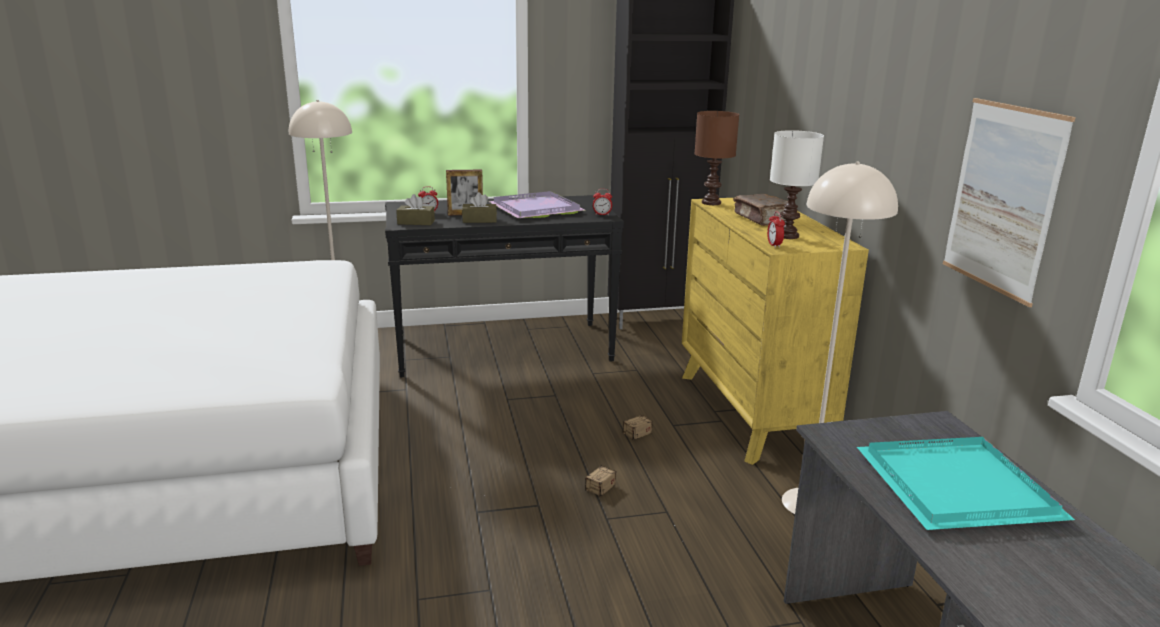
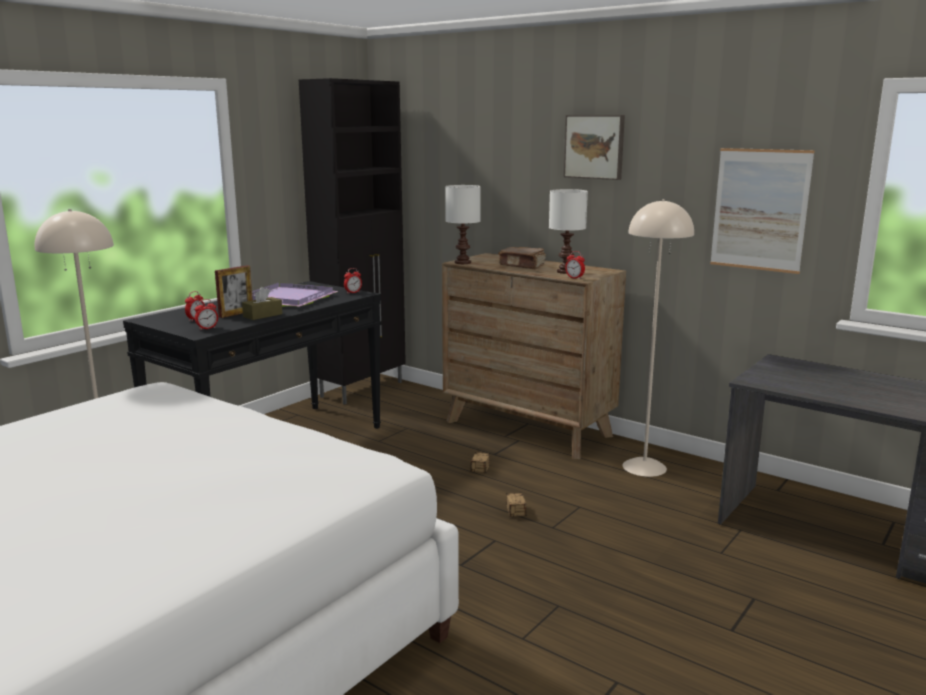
camera: 40 degrees left, 5 degrees down
(416, 222) = (207, 328): brown tissue box -> alarm clock
(711, 203) = (463, 263): brown table lamp -> white table lamp
(751, 412) = (528, 428): yellow dresser -> brown dresser
(865, 79) = (595, 146): none -> picture
(952, 485) = (844, 384): turquoise tray -> none

